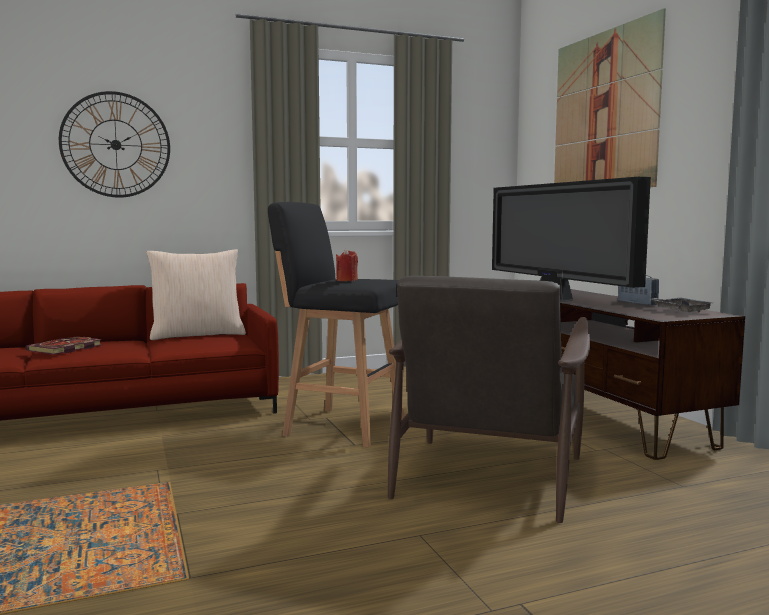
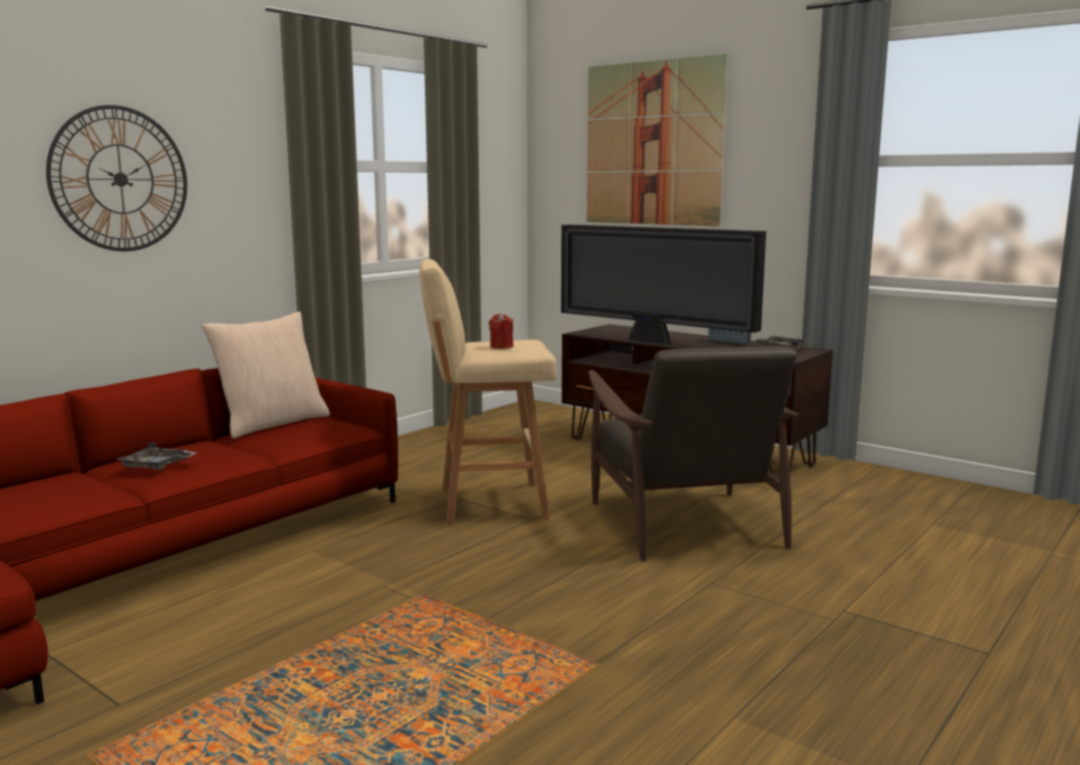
camera: 30 degrees left, 5 degrees up
(65, 349) = (157, 466): book -> grey tray
(341, 426) = (487, 503): black stool -> beige stool

